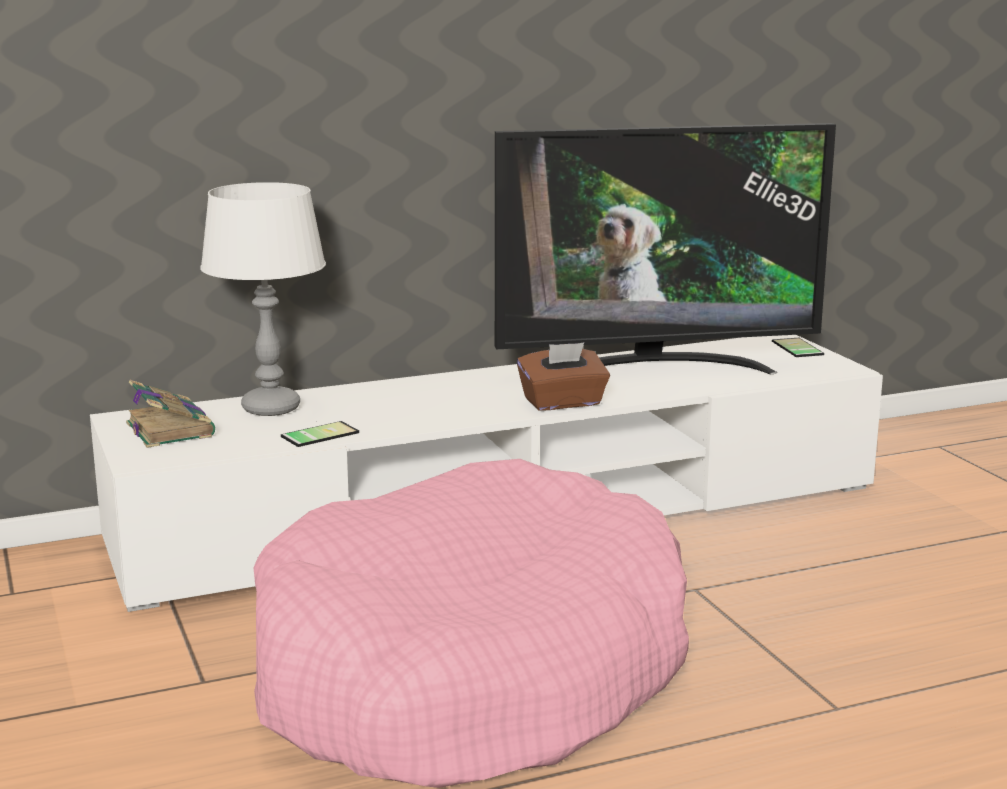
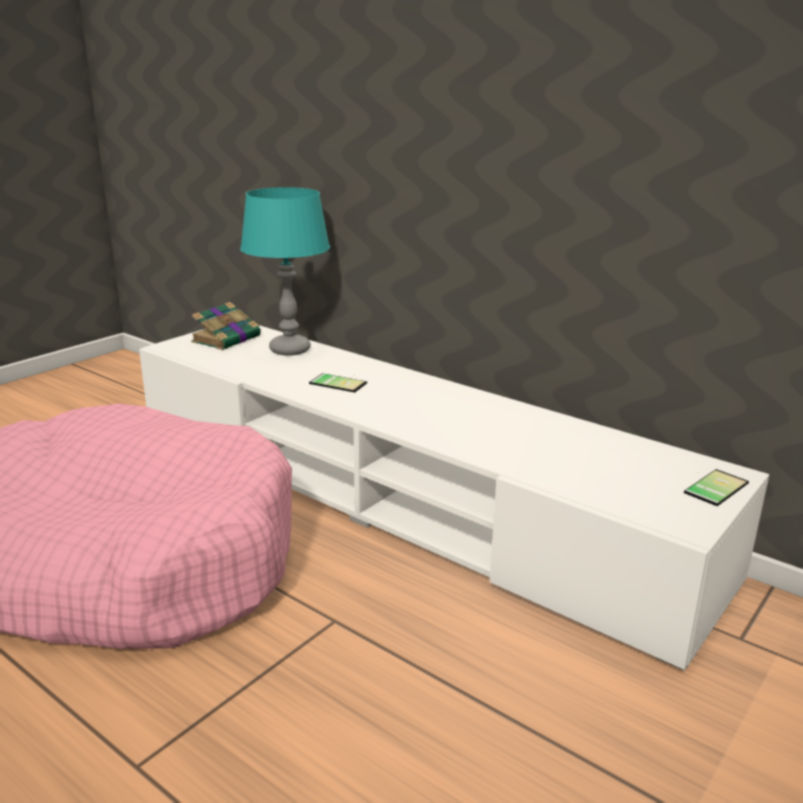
camera: 60 degrees right, 5 degrees up
(270, 408) = (290, 349): white table lamp -> turquoise table lamp
(318, 433) = (253, 371): phone -> phone (339, 382)
(563, 403) = (402, 424): brown tissue box -> none
(655, 368) = (543, 437): television -> none

